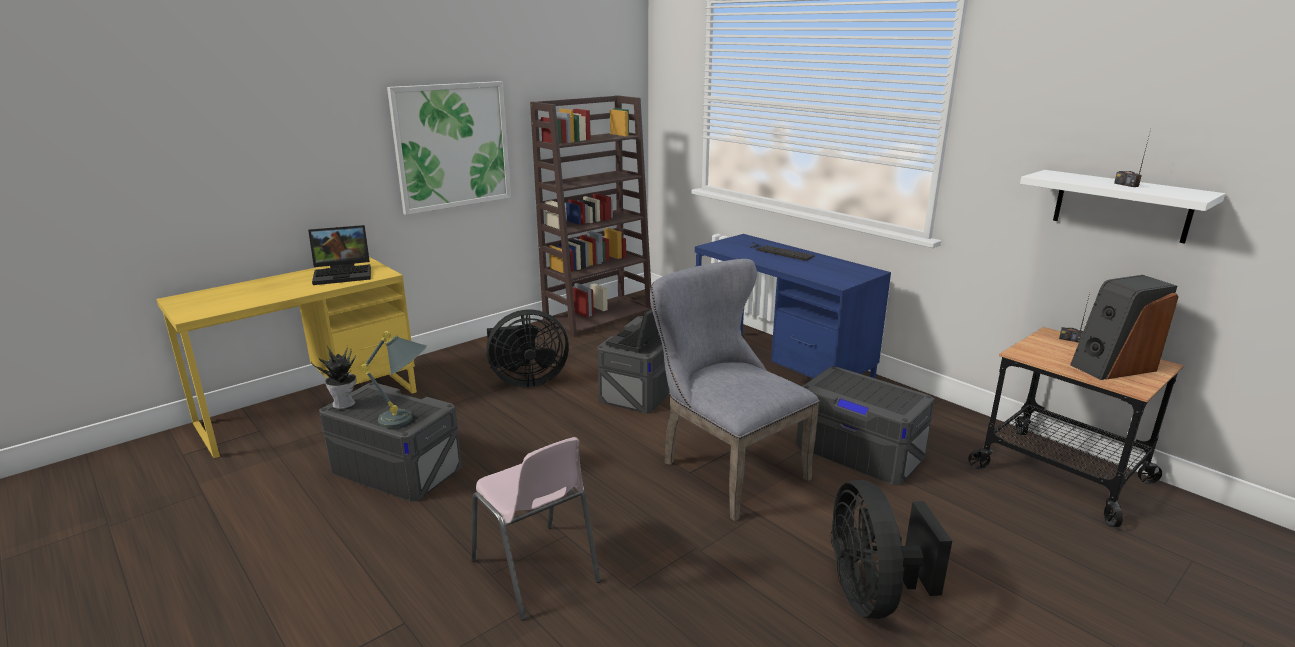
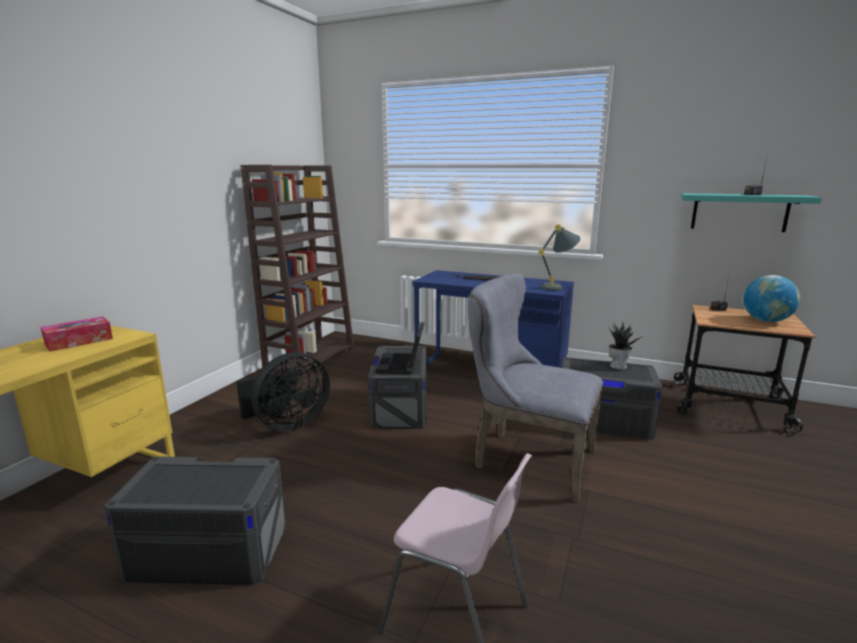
camera: 25 degrees left, 5 degrees down
(344, 274) = (79, 341): laptop -> tissue box
(345, 403) = (138, 489): potted plant -> potted plant (618, 366)
(407, 420) = (236, 488): grey table lamp -> grey table lamp (558, 287)
(452, 146) = (173, 204): picture -> none
(872, 595) = (732, 532): black fan -> none
(1112, 367) = (766, 321): speaker -> globe
(1121, 206) = (739, 212): white shelf -> turquoise shelf

